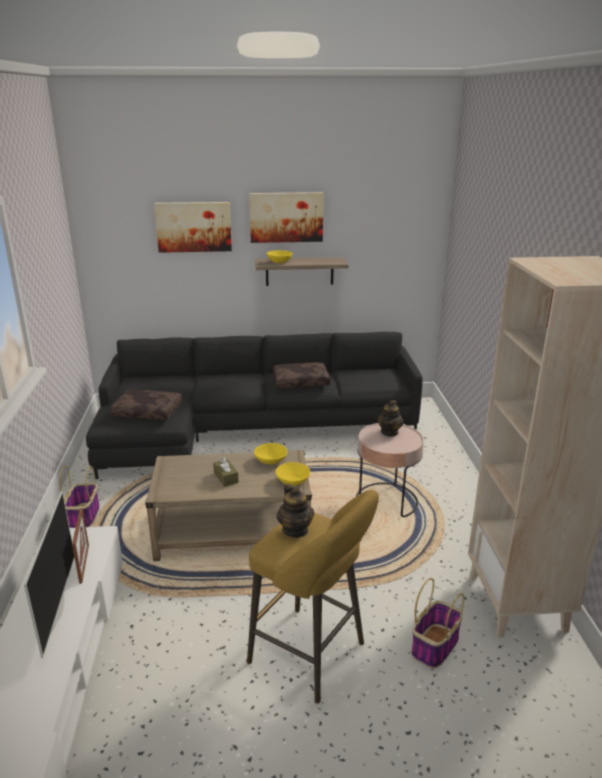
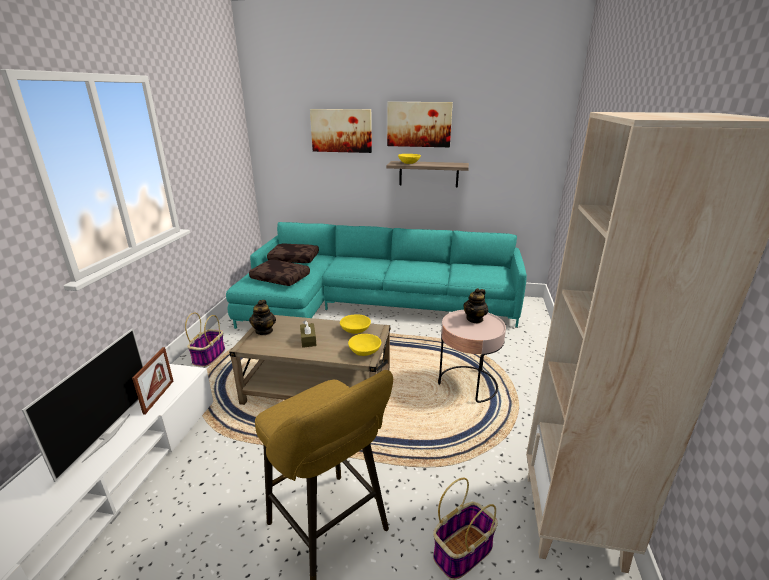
camera: 15 degrees right, 0 degrees up
(247, 428) = (371, 304): black sofa -> turquoise sofa
(295, 530) = (311, 400): teapot -> teapot (264, 331)
(301, 381) = (417, 268): brown pillow -> brown pillow (294, 258)

